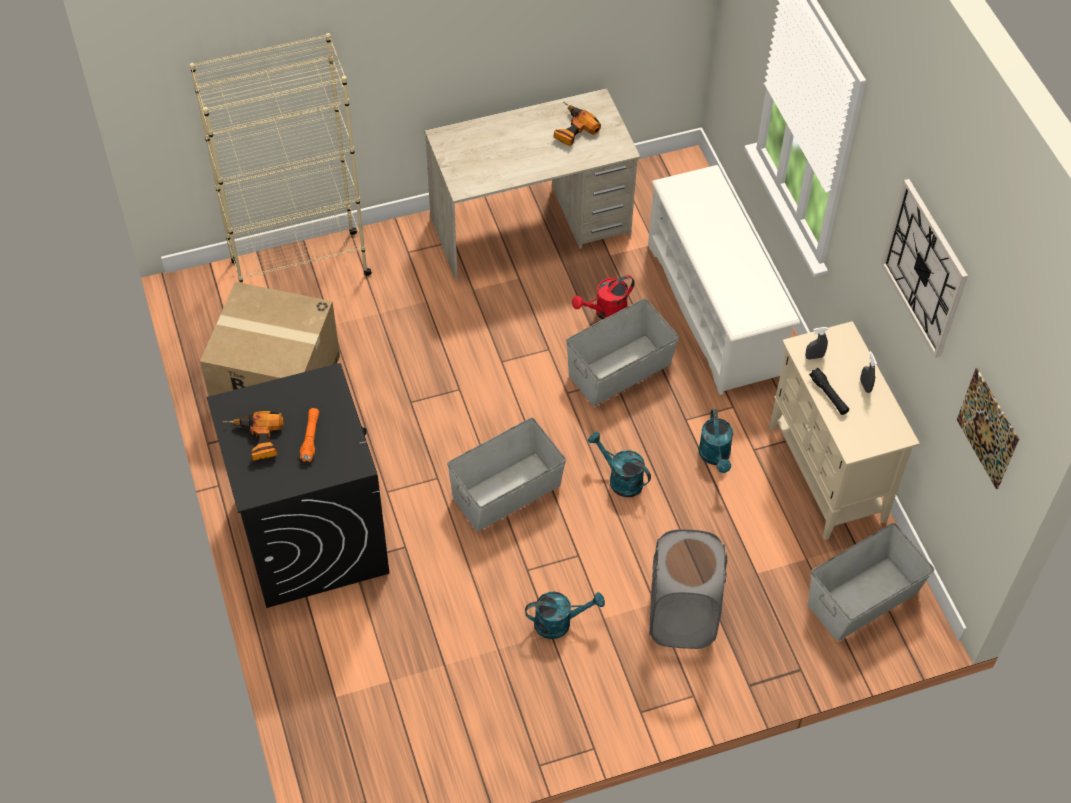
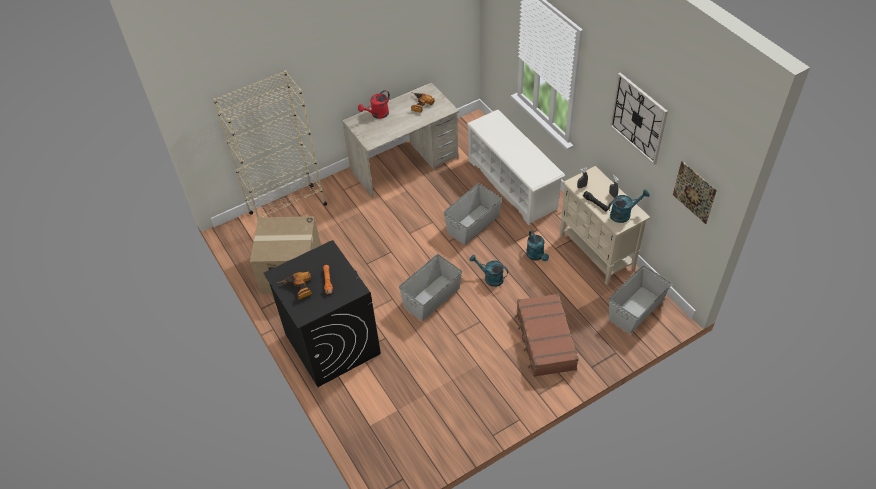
camera: 10 degrees left, 5 degrees down
(559, 622) = (480, 358): turquoise watering can -> turquoise watering can (623, 214)
(605, 313) = (457, 198): red watering can -> red watering can (377, 115)
(682, 617) = (545, 340): grey laundry basket -> brown suitcase

